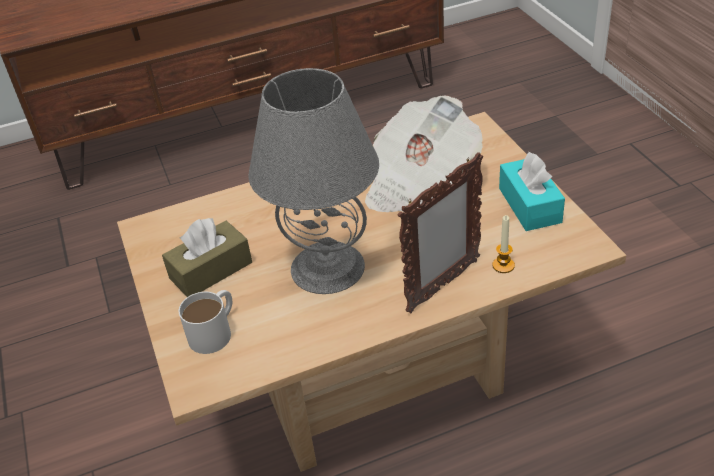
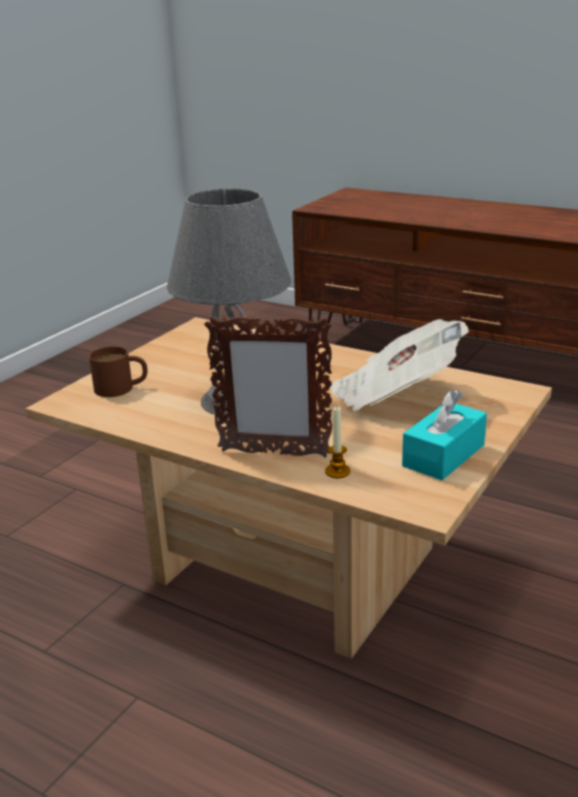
camera: 50 degrees right, 15 degrees down
(211, 270) = (182, 362): brown tissue box -> none
(215, 331) = (121, 388): white mug -> brown mug

